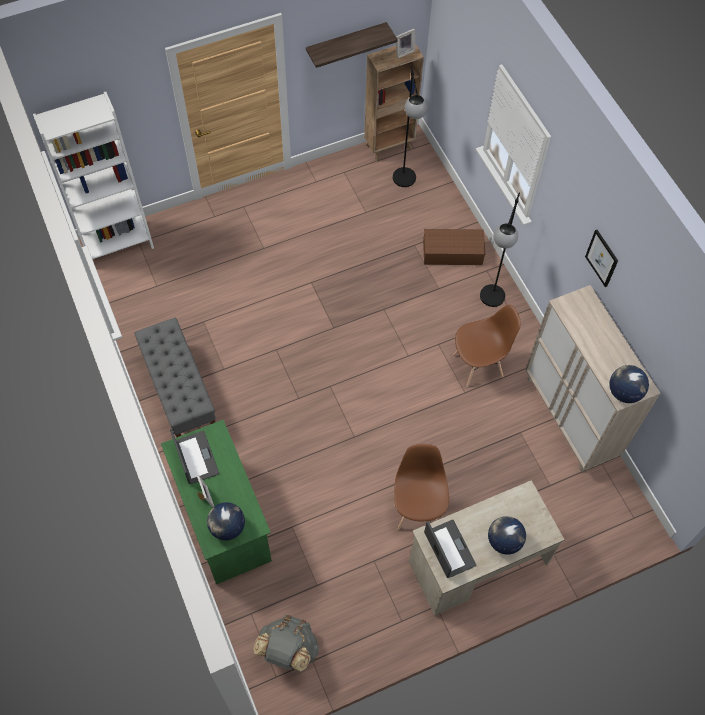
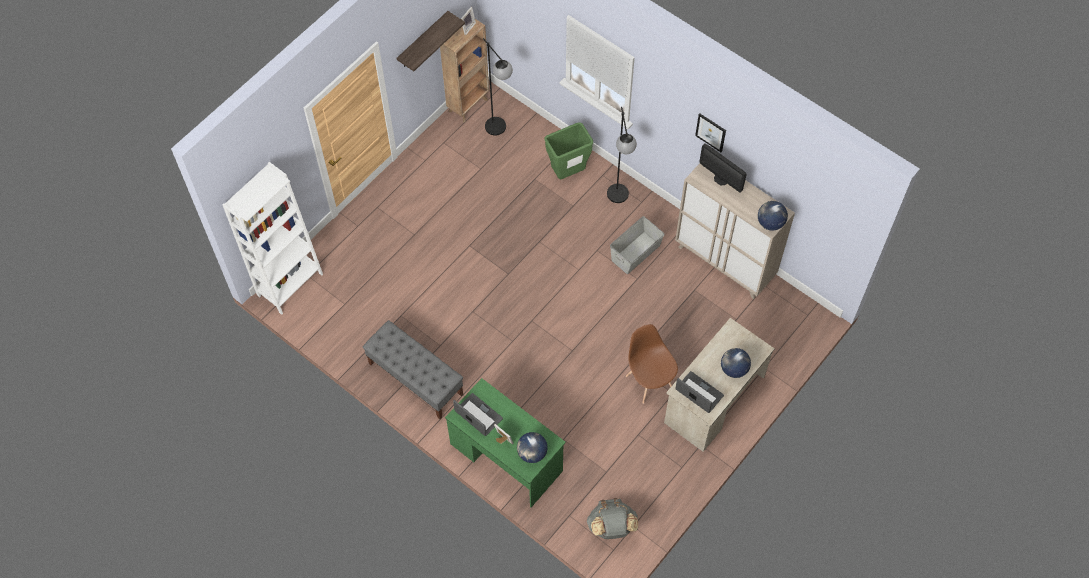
camera: 25 degrees left, 0 degrees up
(451, 253) = (567, 173): brown storage box -> green trash can
(478, 365) = (636, 253): brown chair -> grey storage box
(592, 318) = (721, 179): none -> monitor

